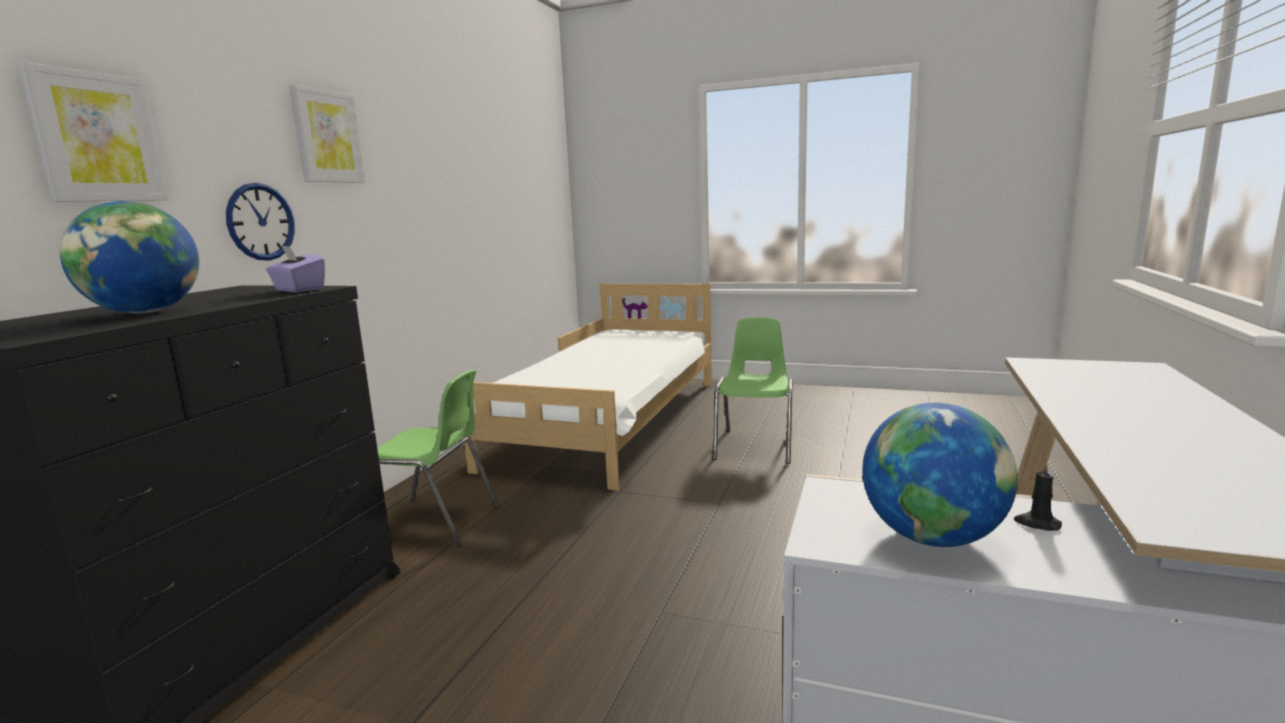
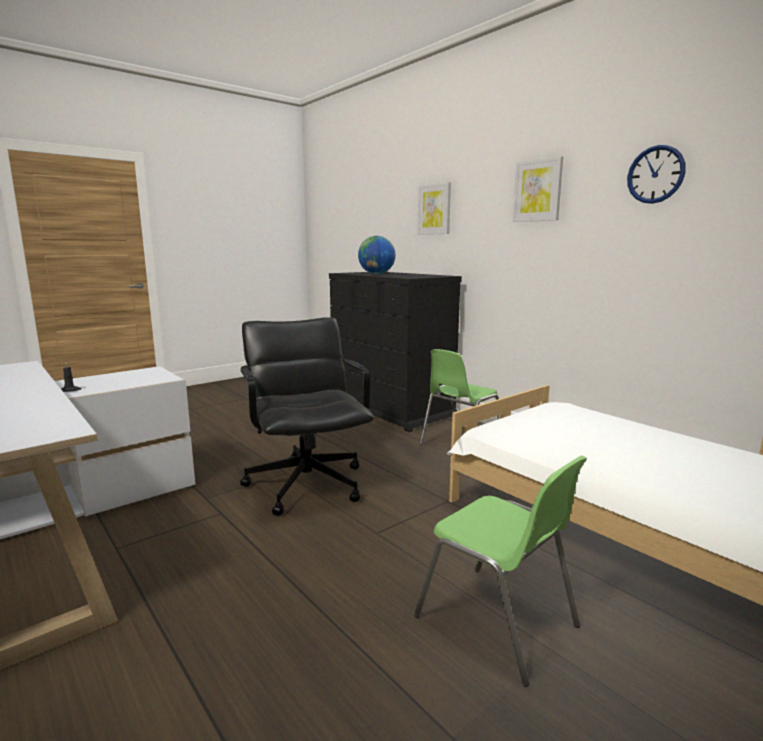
camera: 120 degrees right, 0 degrees up
(261, 222) = (485, 245): wall clock -> wall clock (655, 174)
(298, 290) = (409, 277): purple tissue box -> none
(673, 578) = (307, 484): none -> black office chair
(932, 537) = (113, 378): globe -> none

